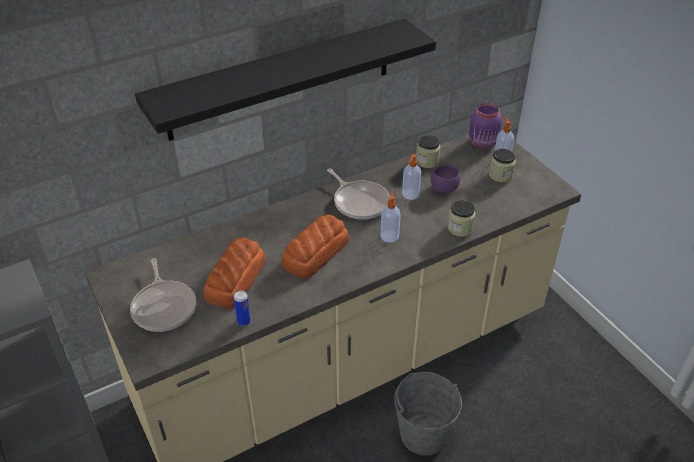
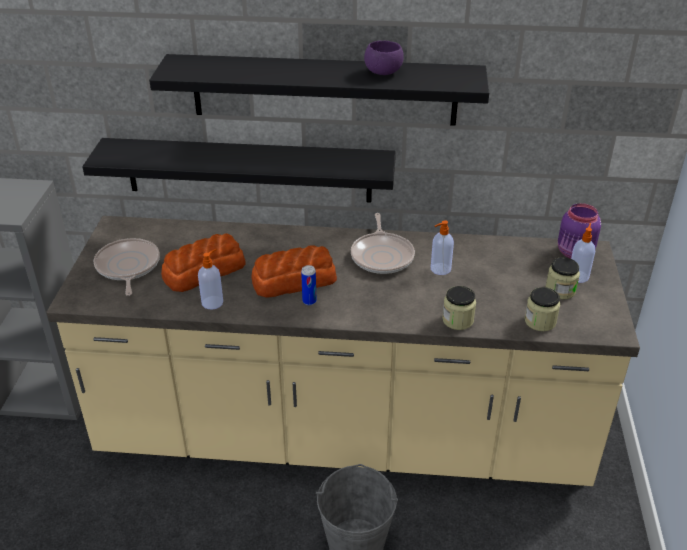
camera: 35 degrees right, 5 degrees down
(164, 307) = (128, 267): frying pan -> frying pan turned 150 degrees clockwise
(219, 174) = (248, 170): none -> black shelf
(244, 321) = (173, 307): can -> can (309, 301)
(389, 236) = (378, 296): soap dispenser -> soap dispenser (213, 302)
(427, 161) = (492, 246): jar -> jar (540, 321)
(444, 188) = (482, 278): purple bowl -> purple bowl (383, 72)

